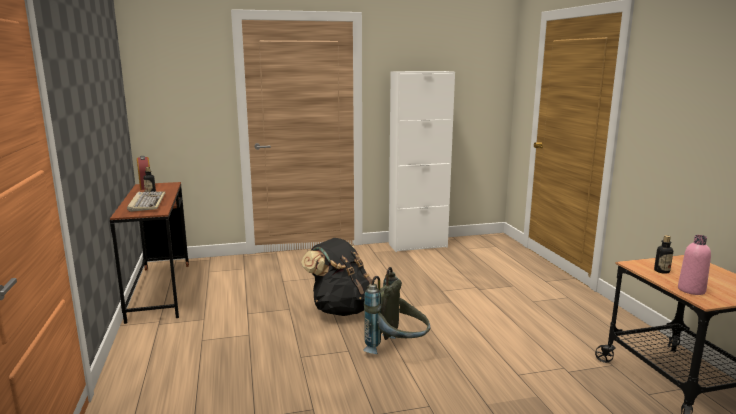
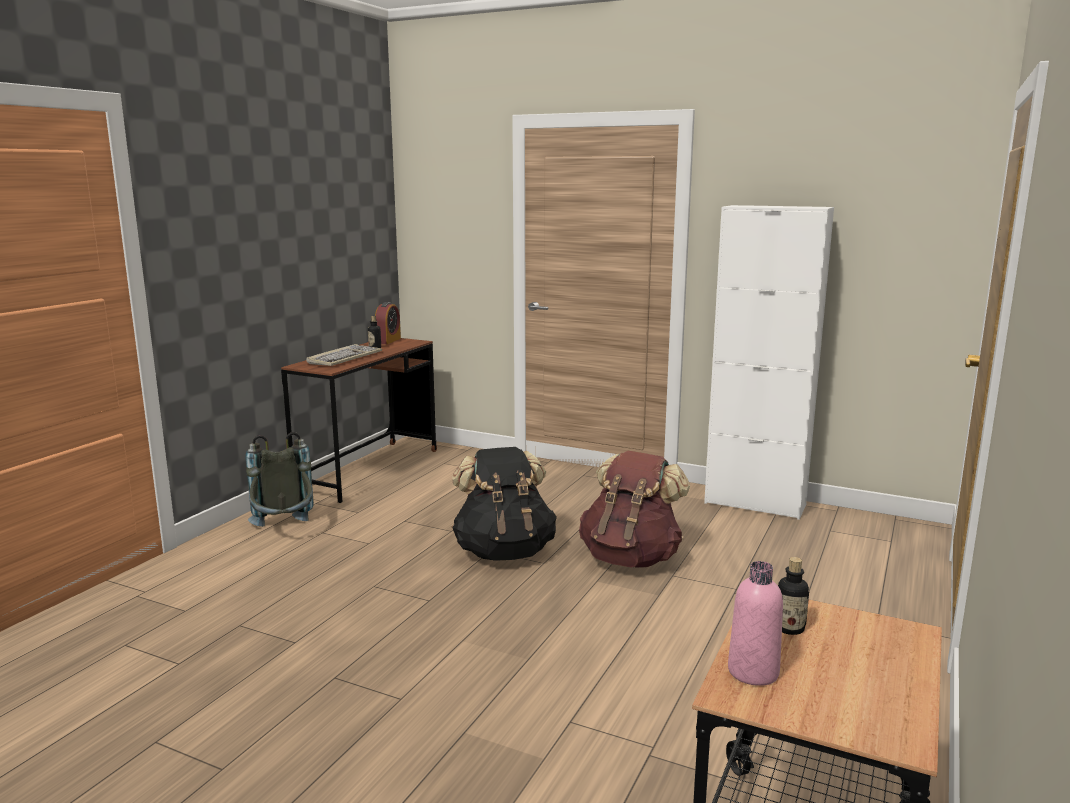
camera: 40 degrees right, 0 degrees up
(398, 350) = (480, 623): grey backpack -> grey backpack (284, 531)
(409, 289) = (631, 558): none -> brown backpack

